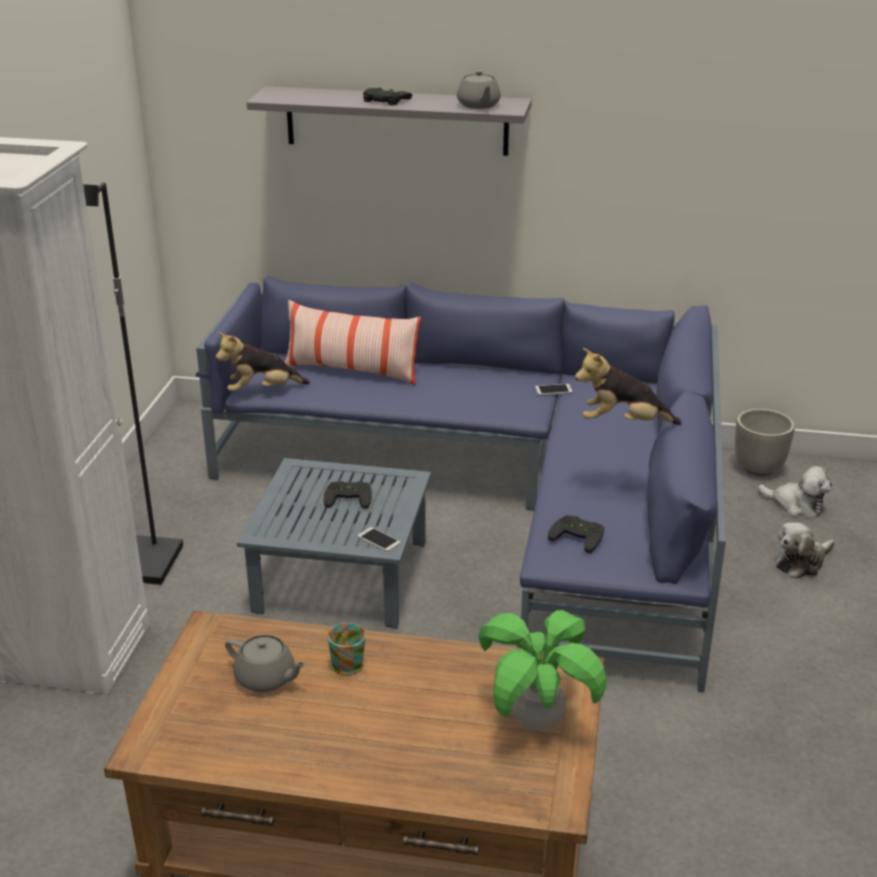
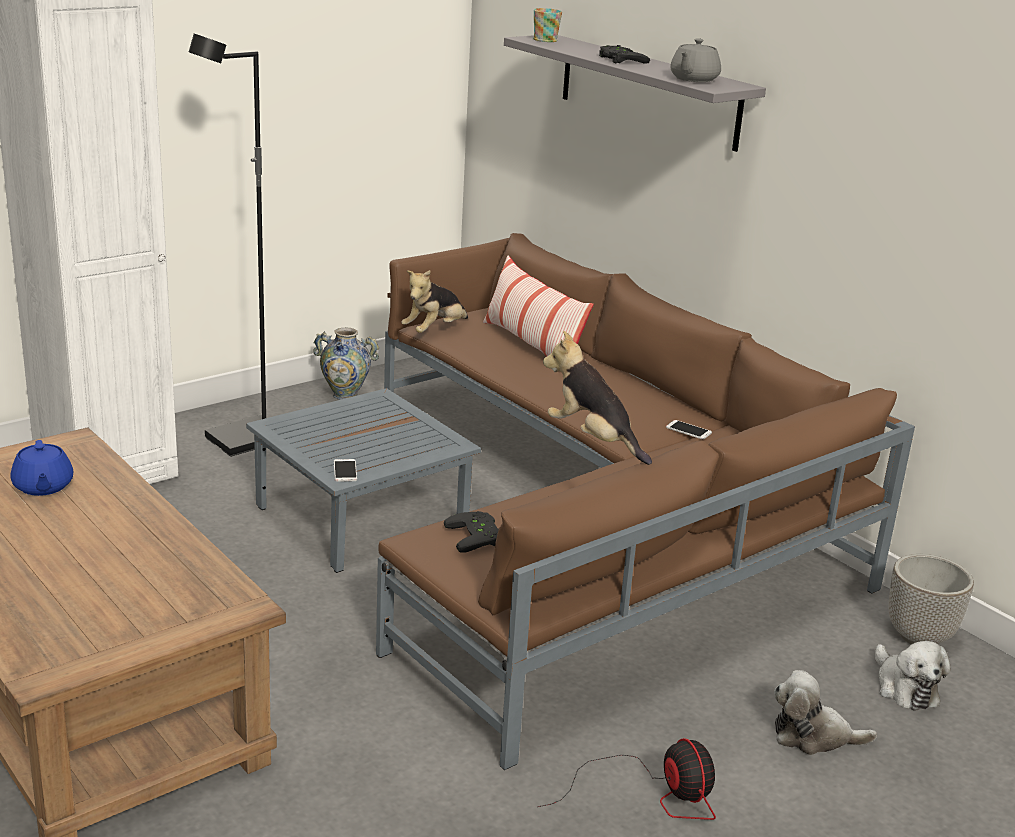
camera: 40 degrees right, 5 degrees down
(162, 484) = (345, 395): none -> vase
(262, 391) = (434, 331): plush toy -> plush toy turned 75 degrees counterclockwise
(266, 678) = (43, 487): grey teapot -> blue teapot
(346, 661) = (109, 506): mug -> mug (547, 39)
(349, 497) = (382, 434): black game controller -> none
(481, 512) = (556, 531): blue sofa -> brown sofa
(536, 722) = (144, 617): potted plant -> none
(788, 651) = (652, 794): none -> fan

